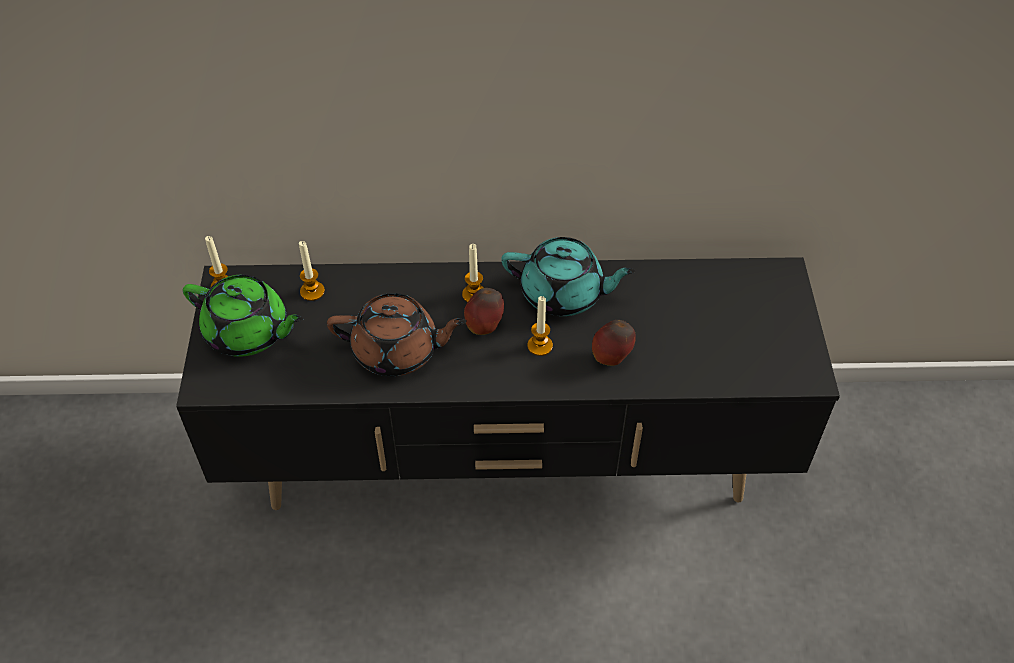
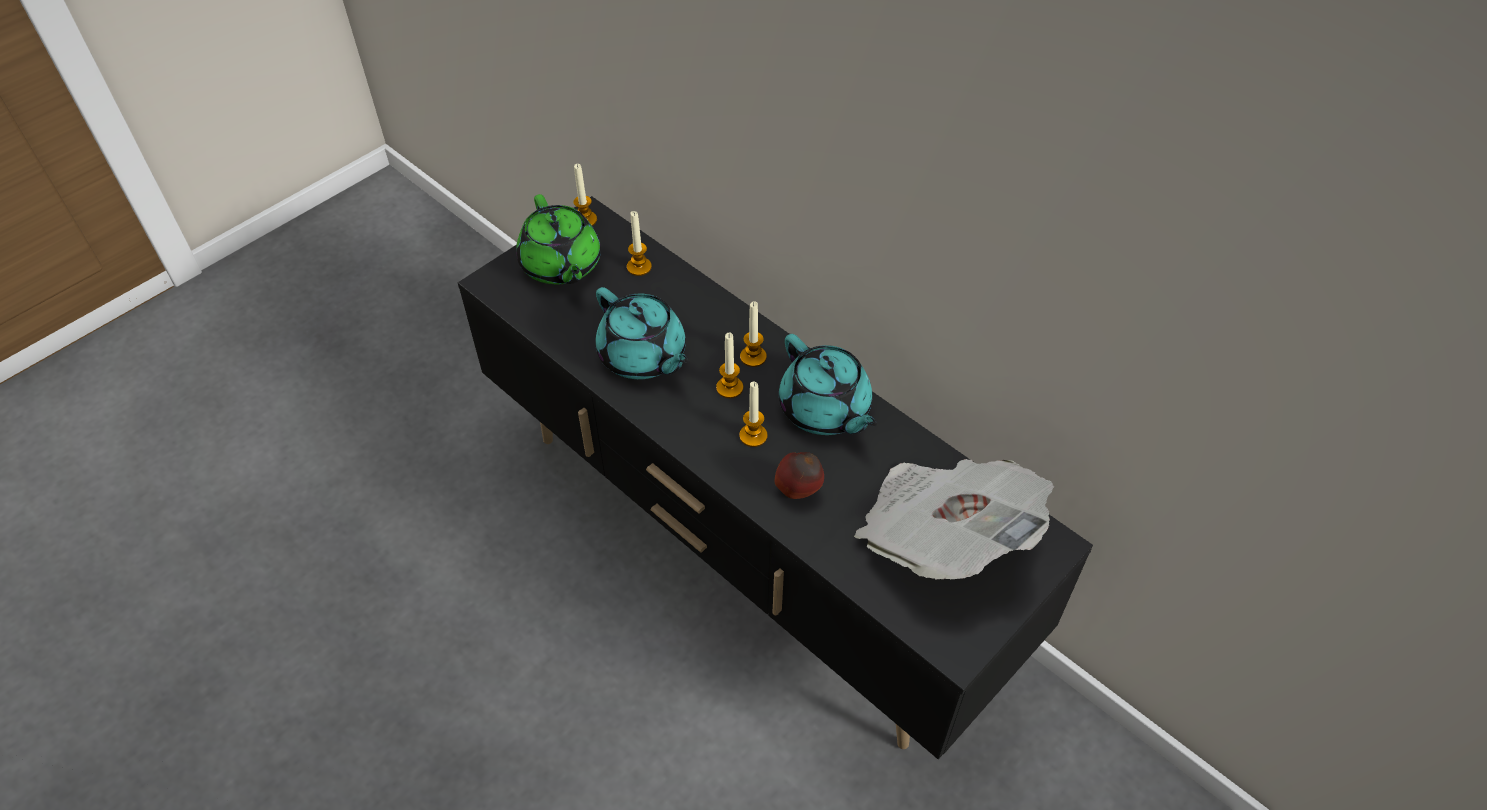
camera: 45 degrees right, 0 degrees up
(397, 351) = (643, 356): brown teapot -> turquoise teapot
(485, 327) = (729, 388): apple -> candle
(724, 316) = (943, 536): none -> newspaper

